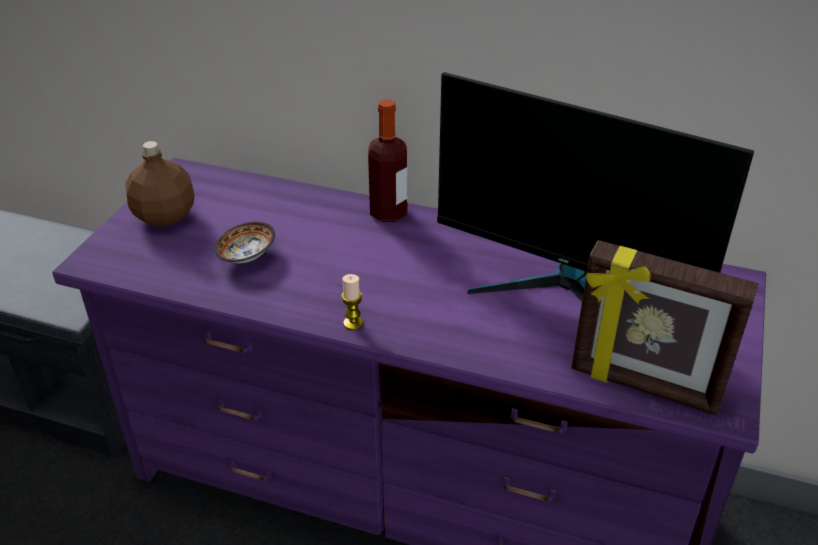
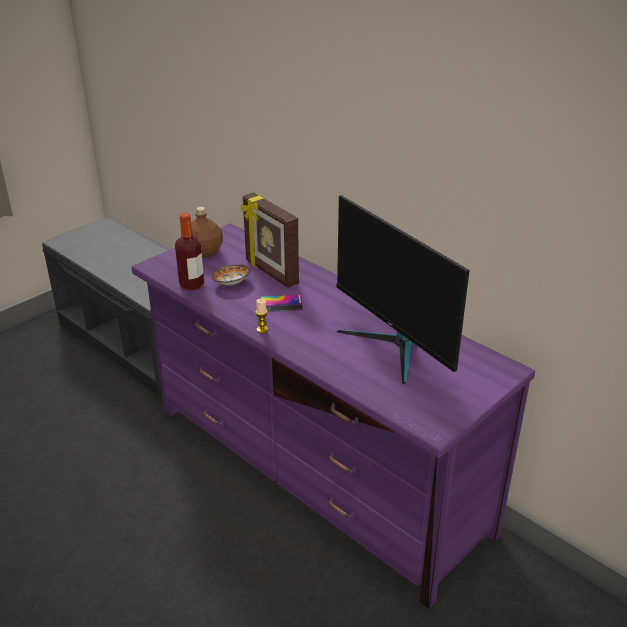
camera: 25 degrees right, 5 degrees down
(350, 270) = (281, 303): none -> phone
(388, 213) = (326, 280): bottle -> bottle (191, 285)
(644, 386) = (397, 404): picture frame -> picture frame (270, 272)

